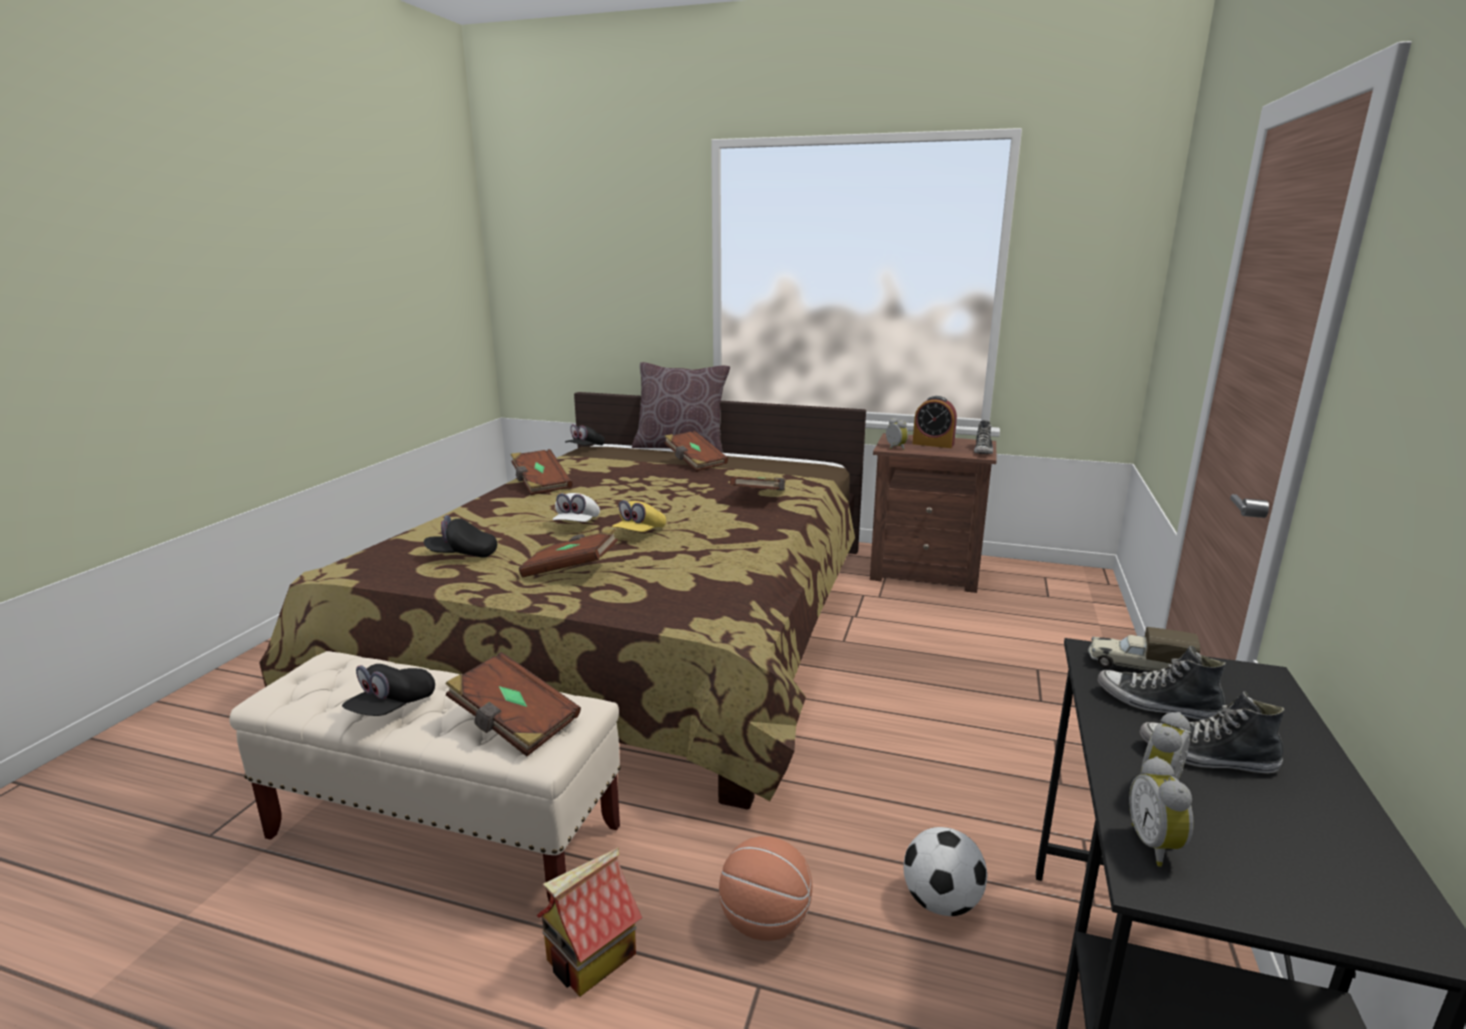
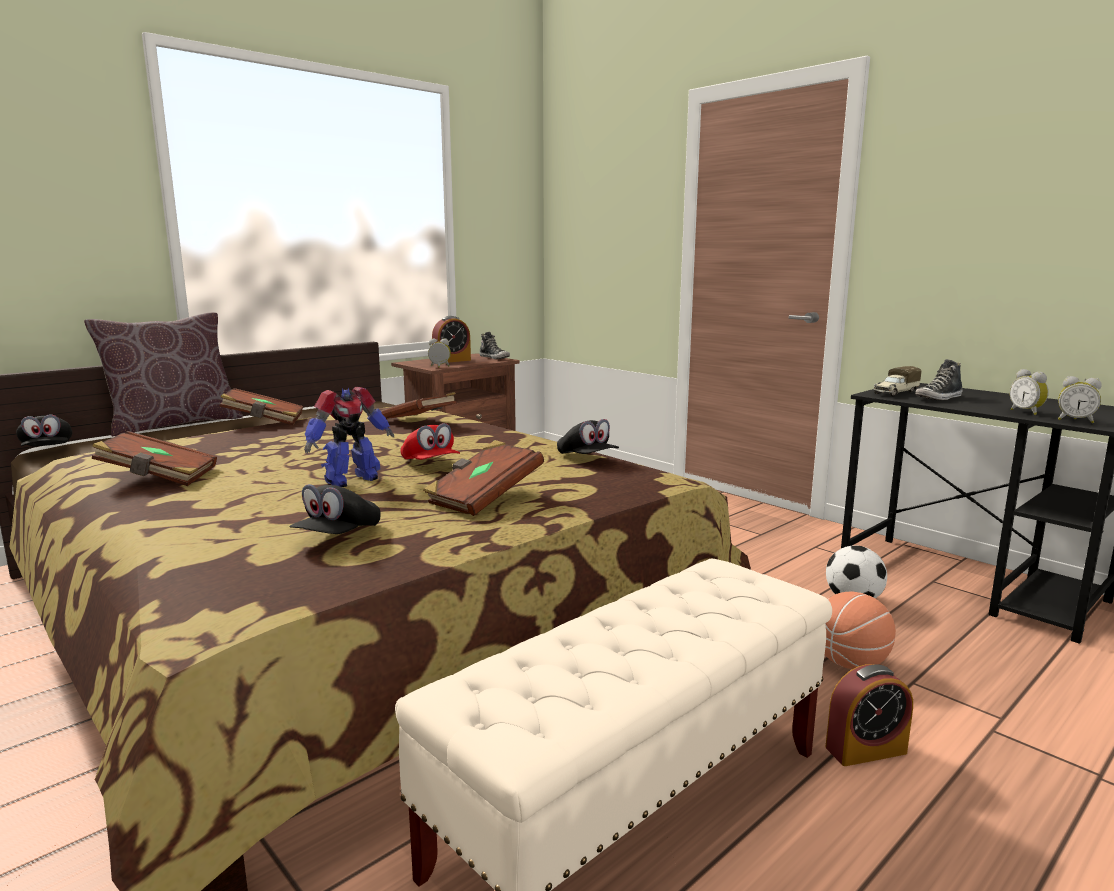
camera: 60 degrees left, 5 degrees down
(392, 708) = (642, 654): black cap -> black cap (587, 458)
(514, 723) = (729, 596): brown book -> none
(577, 524) = (350, 480): white cap -> toy robot
(591, 958) = (865, 750): toy house -> alarm clock
(639, 533) = (430, 464): yellow cap -> red cap
(1206, 757) = (994, 402): shoe -> none

